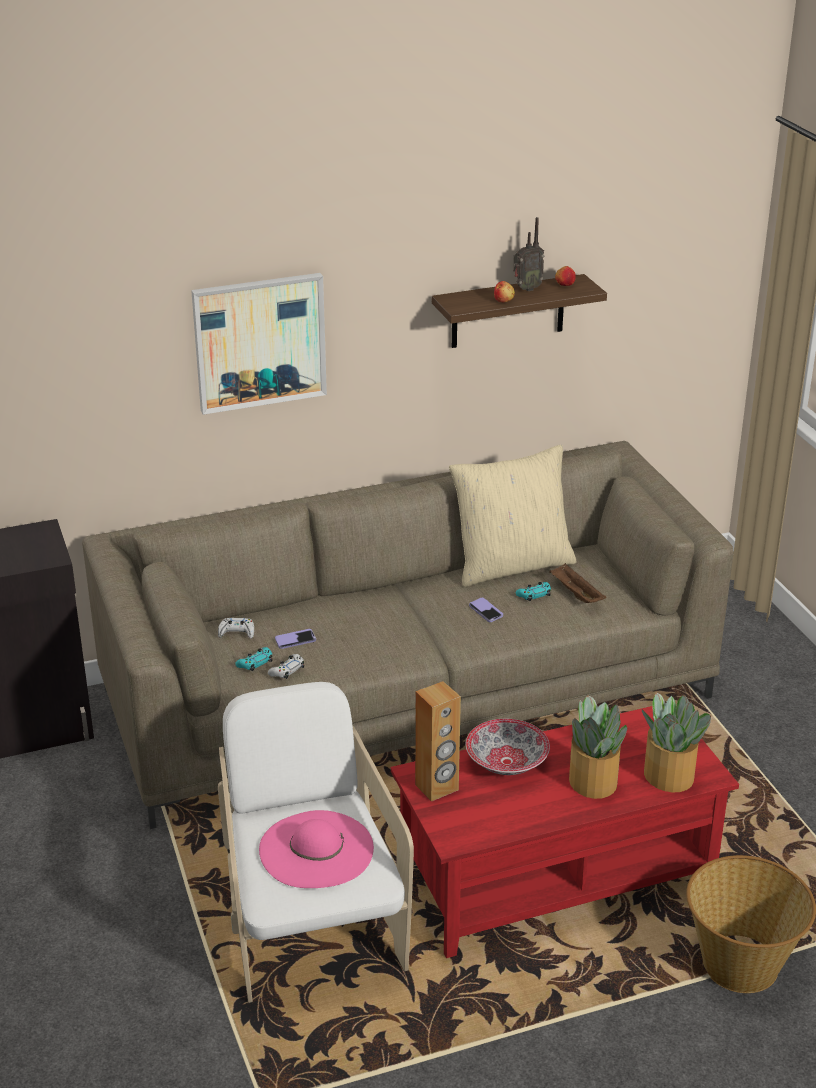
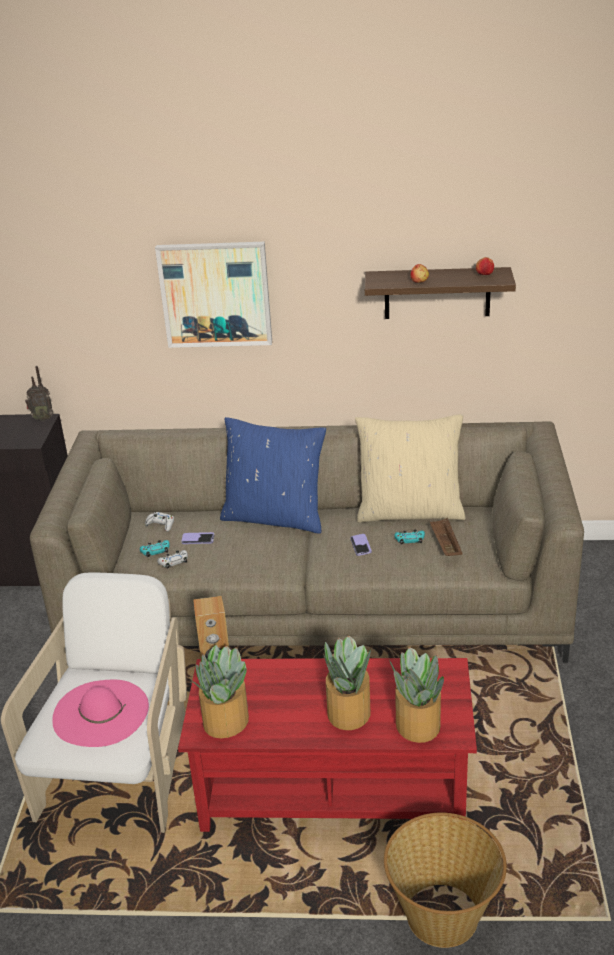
camera: 25 degrees right, 0 degrees up
(365, 599) = (275, 517): none -> blue pillow
(471, 821) = (224, 722): none -> potted plant
(506, 762) = (289, 678): bowl -> none
(526, 289) = (447, 274): radio -> radio (42, 419)

